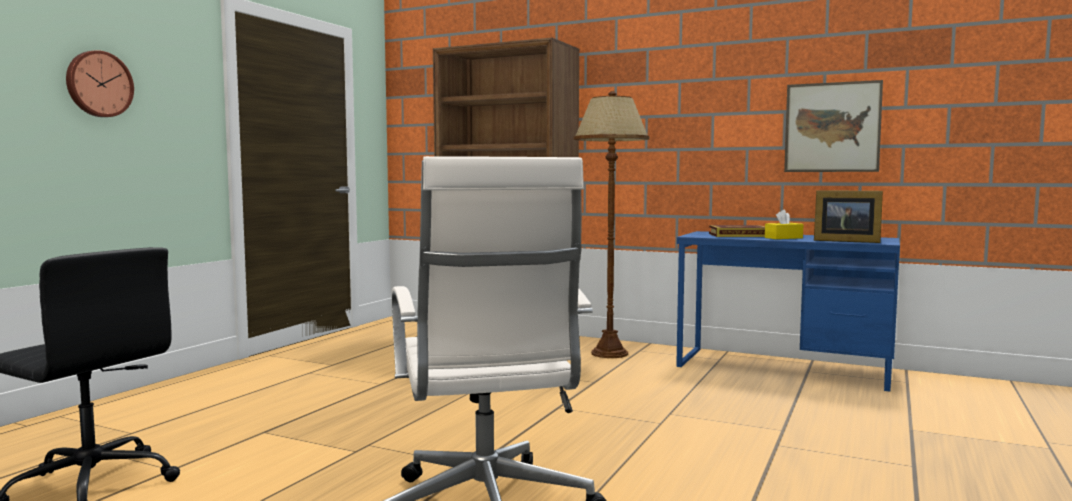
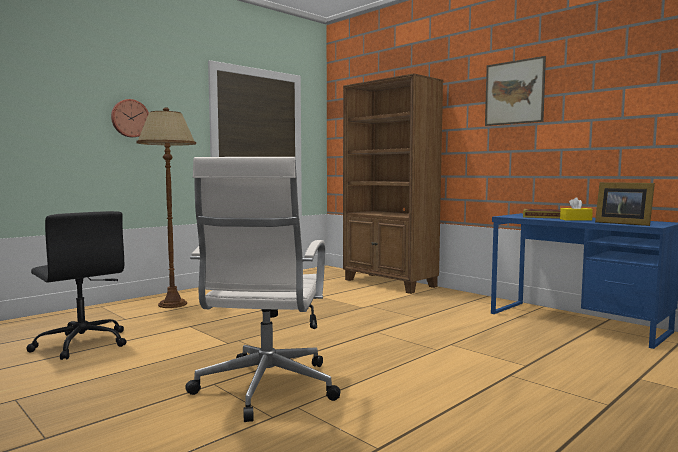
camera: 20 degrees right, 0 degrees up
(609, 353) = (449, 300): brown floor lamp -> brown floor lamp (172, 304)
(832, 127) = (628, 131): picture -> picture (514, 92)

